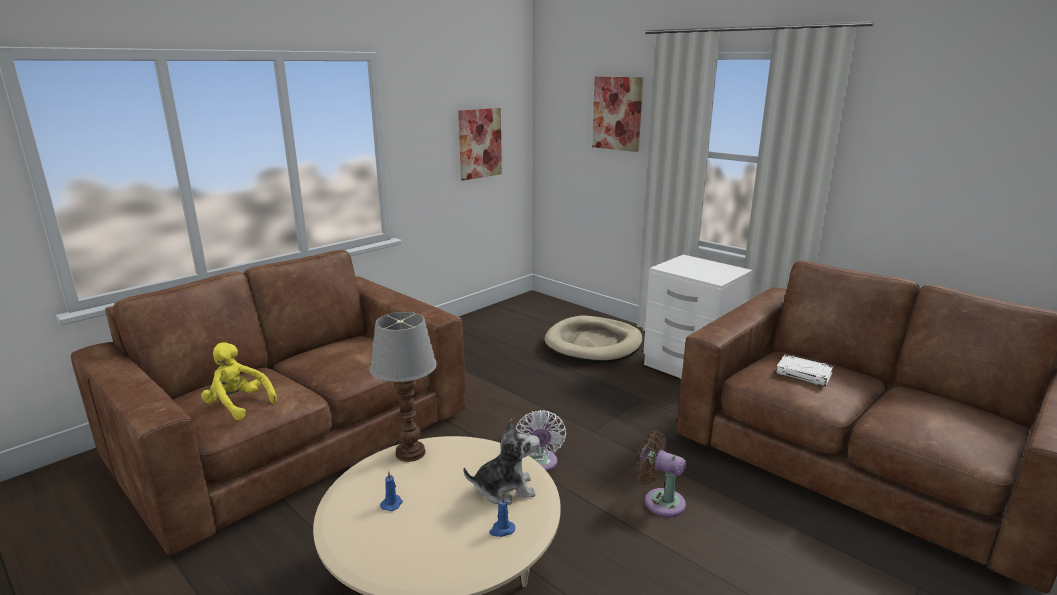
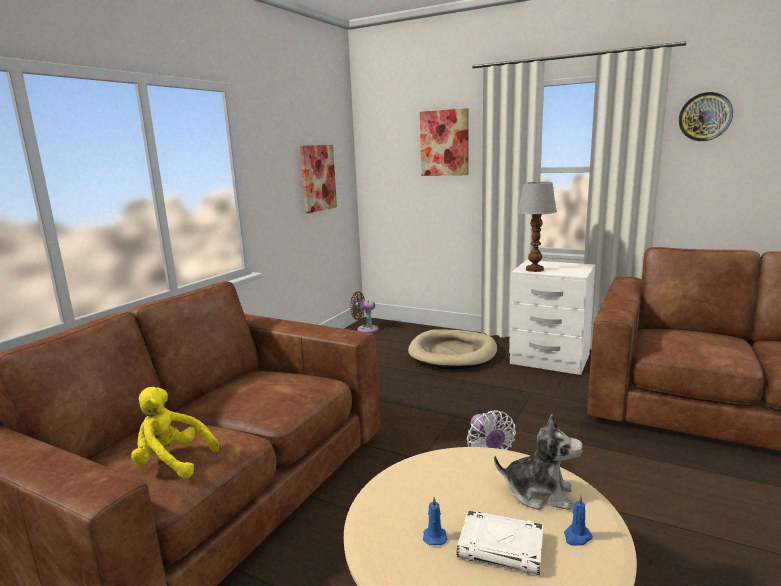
camera: 15 degrees left, 5 degrees down
(410, 453) = (407, 476): table lamp -> table lamp (535, 269)
(505, 489) = (538, 493): plush toy -> plush toy turned 45 degrees clockwise
(660, 501) = (620, 480): brown fan -> brown fan (365, 329)
(804, 374) = (697, 340): white book -> white book (502, 547)
(893, 112) = (705, 117): none -> wall clock

